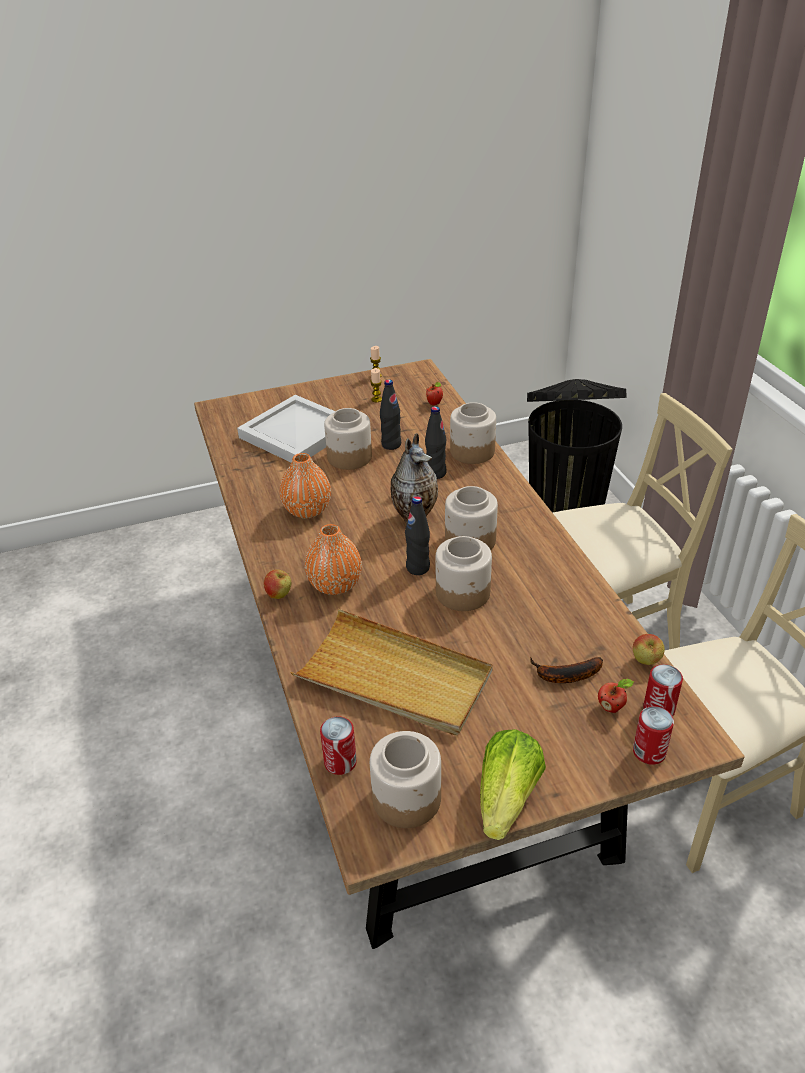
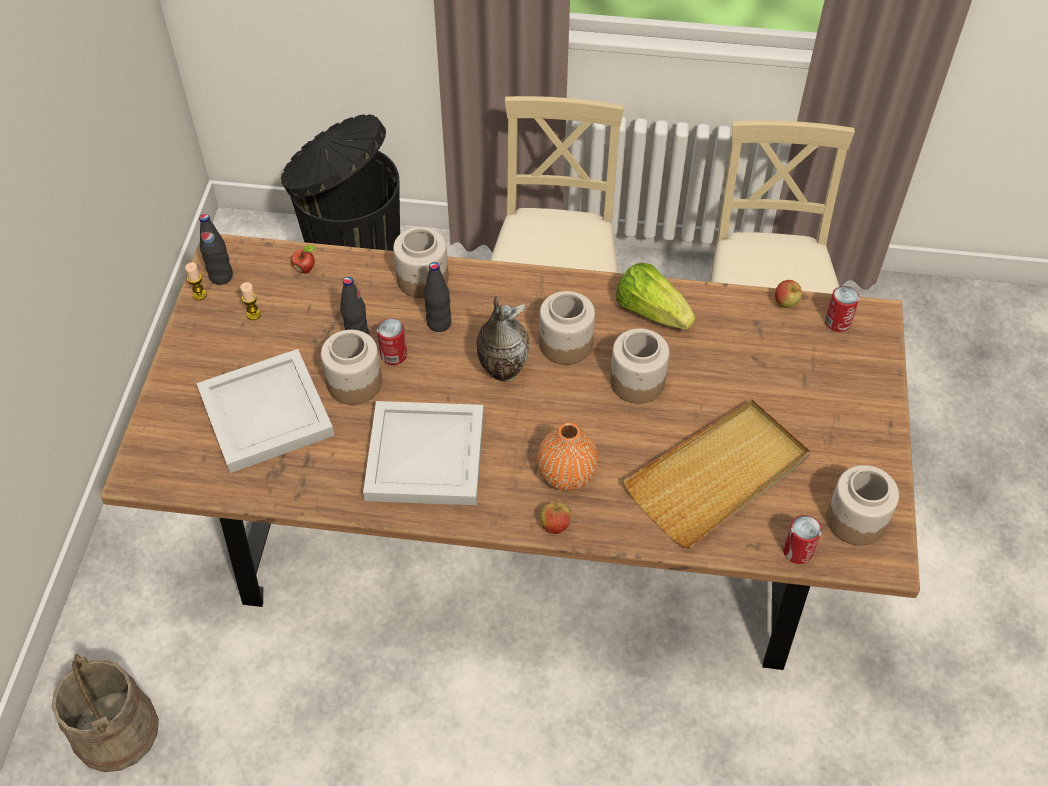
camera: 65 degrees left, 15 degrees up
(137, 564) = (115, 731): none -> beige bucket
(307, 510) = (427, 455): orange vase -> white tray
(418, 568) = (581, 400): black bottle -> black bottle (221, 276)
(507, 798) = (882, 455): lettuce -> lettuce (651, 312)
(564, 675) = (775, 360): banana -> none
(612, 707) = (822, 348): apple -> none
(649, 752) = (875, 350): can -> can (393, 355)

